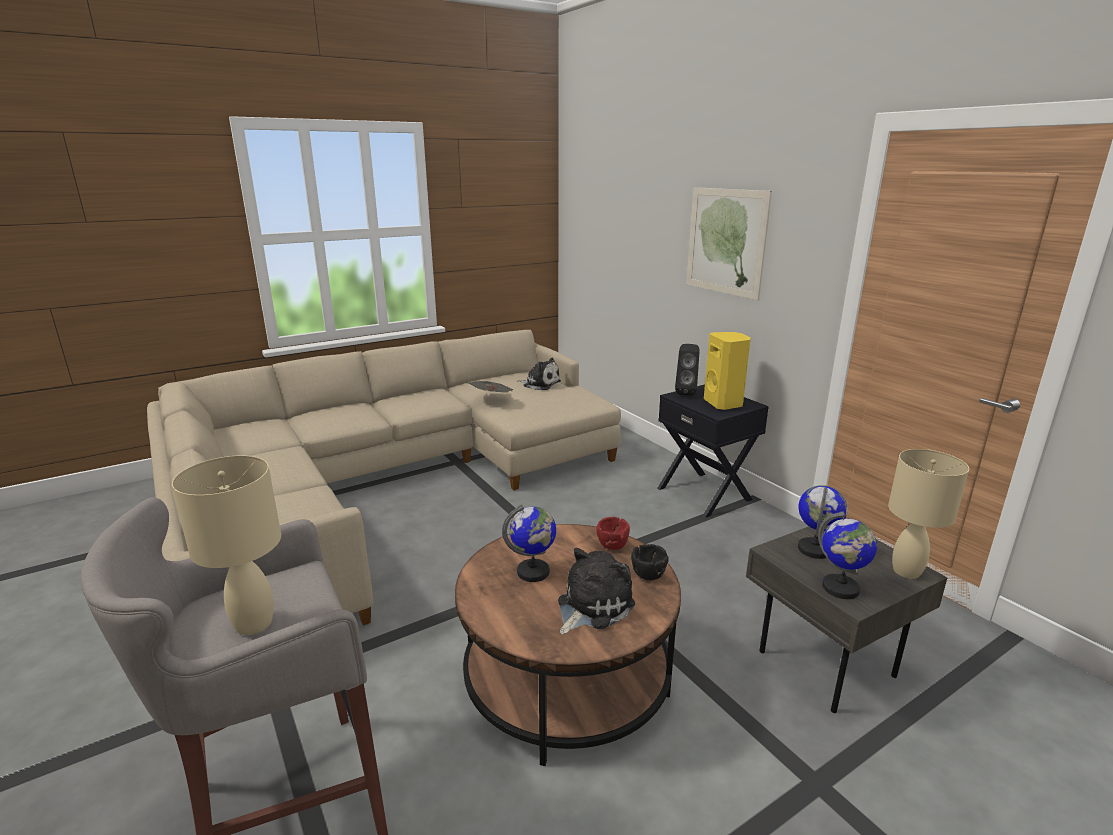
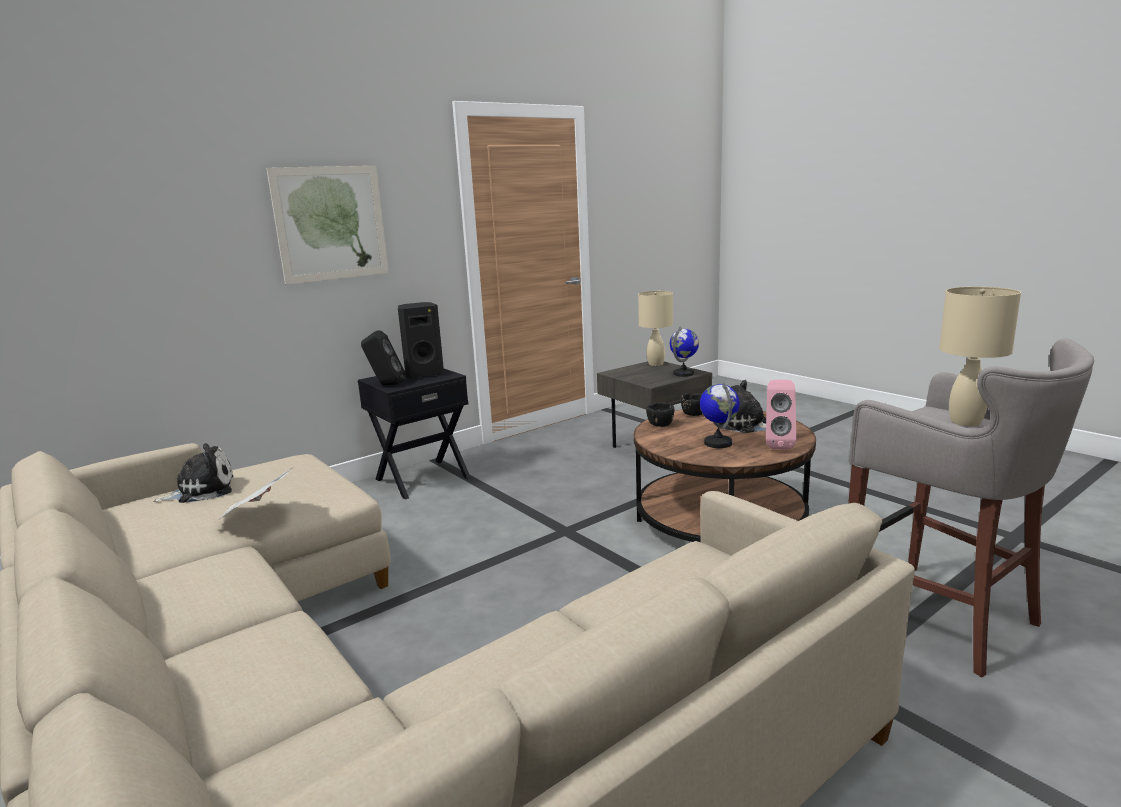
camera: 95 degrees left, 5 degrees down
(507, 614) = (778, 445): none -> pink speaker
(540, 384) = (202, 490): plush toy -> plush toy turned 45 degrees clockwise
(612, 544) = (660, 424): red bowl -> black bowl
(724, 404) = (423, 374): yellow speaker -> black speaker
(814, 549) = (643, 376): globe -> none

